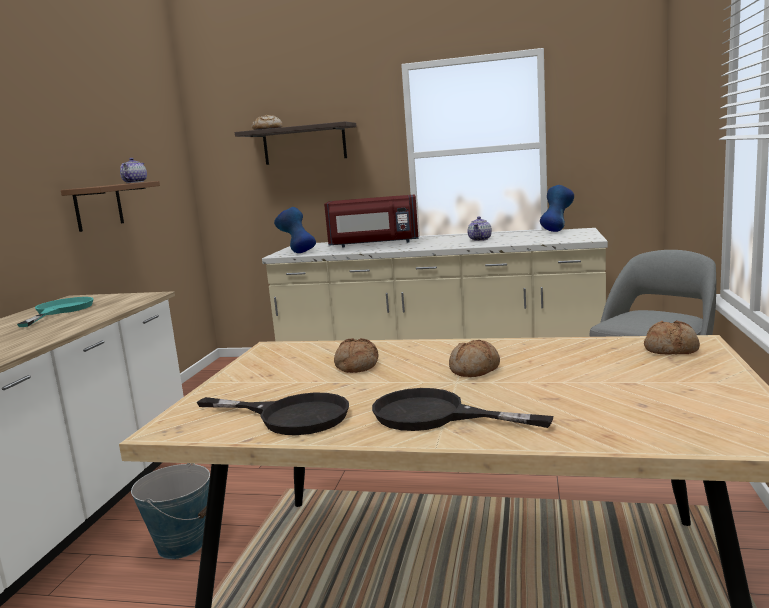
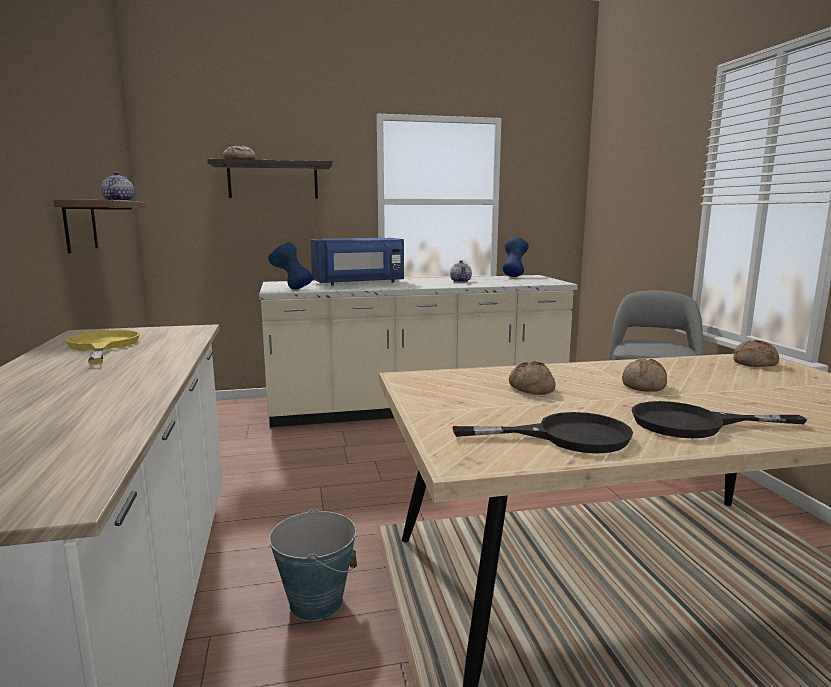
camera: 25 degrees left, 0 degrees up
(60, 311) = (103, 346): turquoise frying pan -> yellow frying pan
(374, 244) = (360, 283): red microwave -> blue microwave

